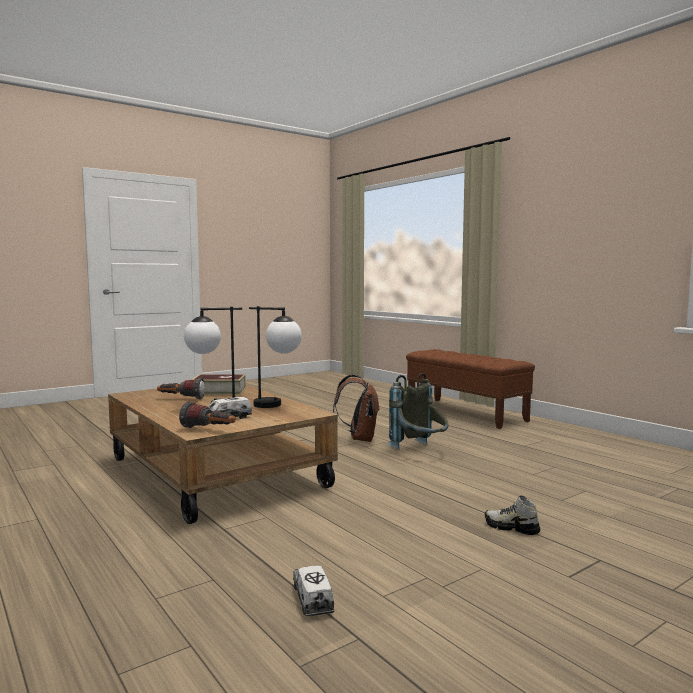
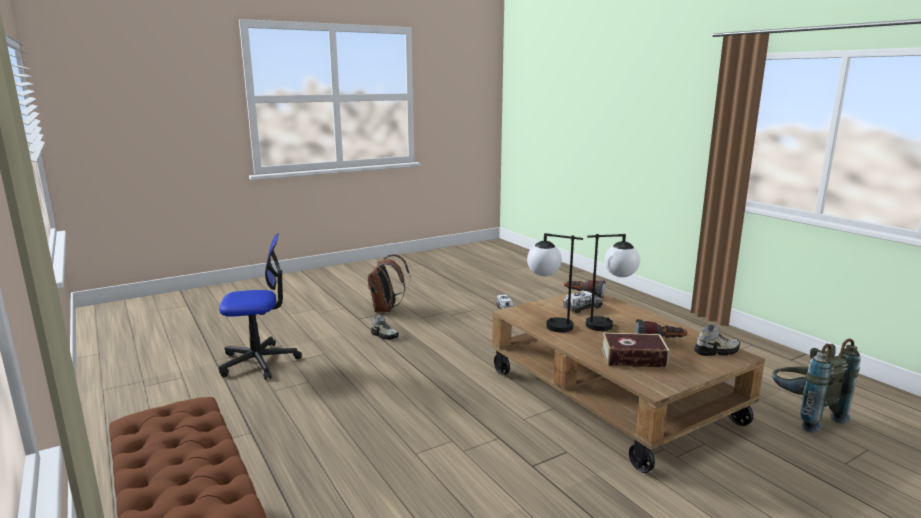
camera: 175 degrees left, 10 degrees up
(141, 395) = (716, 351): none -> shoe
(359, 439) = (455, 462): brown backpack -> brown backpack (386, 309)
(420, 451) = (389, 424): grey backpack -> grey backpack (803, 415)
(623, 488) = (259, 362): none -> office chair

